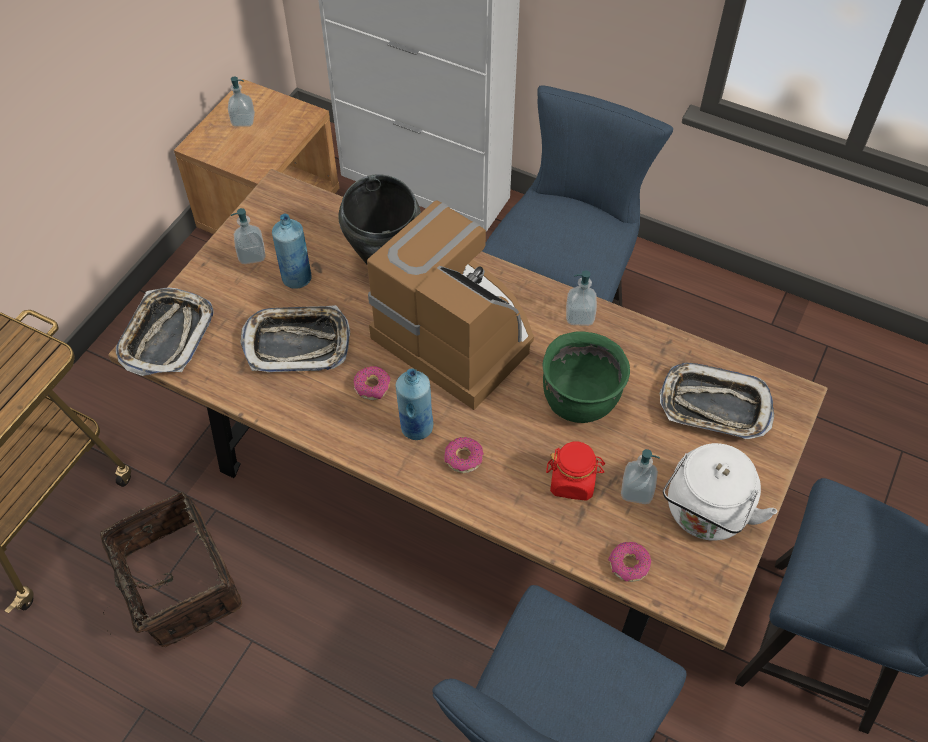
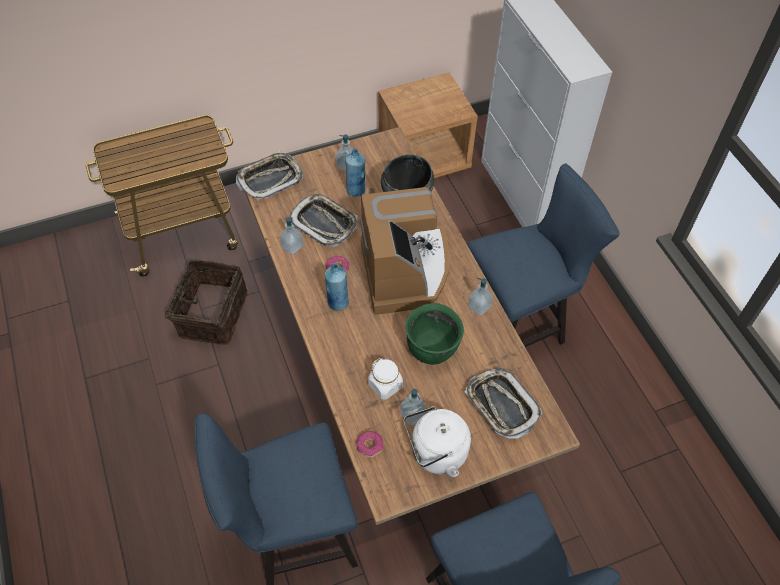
camera: 40 degrees right, 0 degrees up
(243, 120) = (427, 95): soap dispenser -> soap dispenser (292, 247)
(463, 458) = (344, 334): donut -> none
(573, 482) = (385, 385): red jar -> white jar

